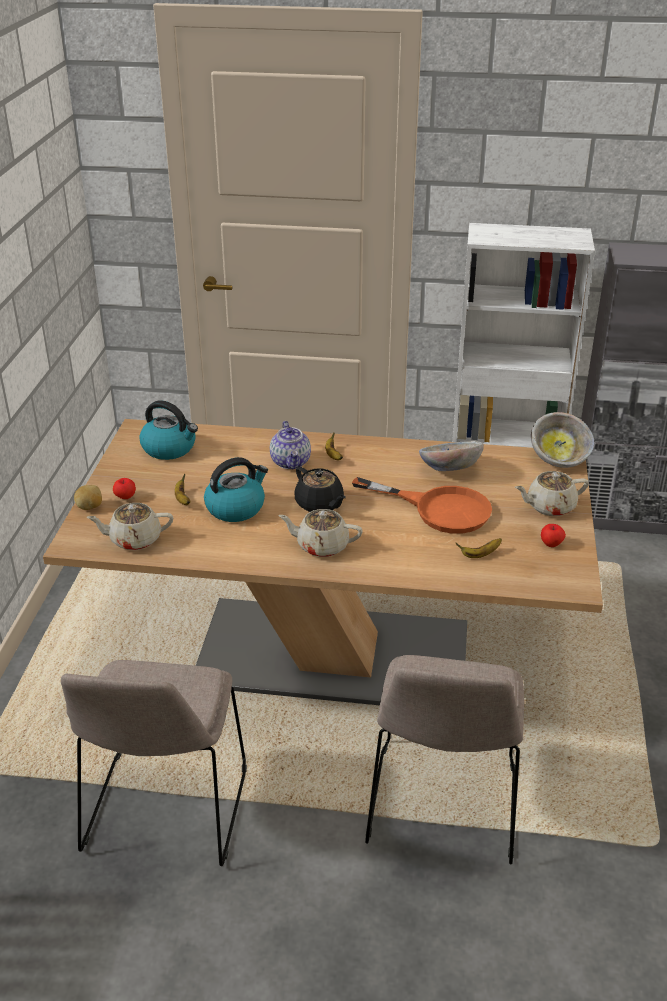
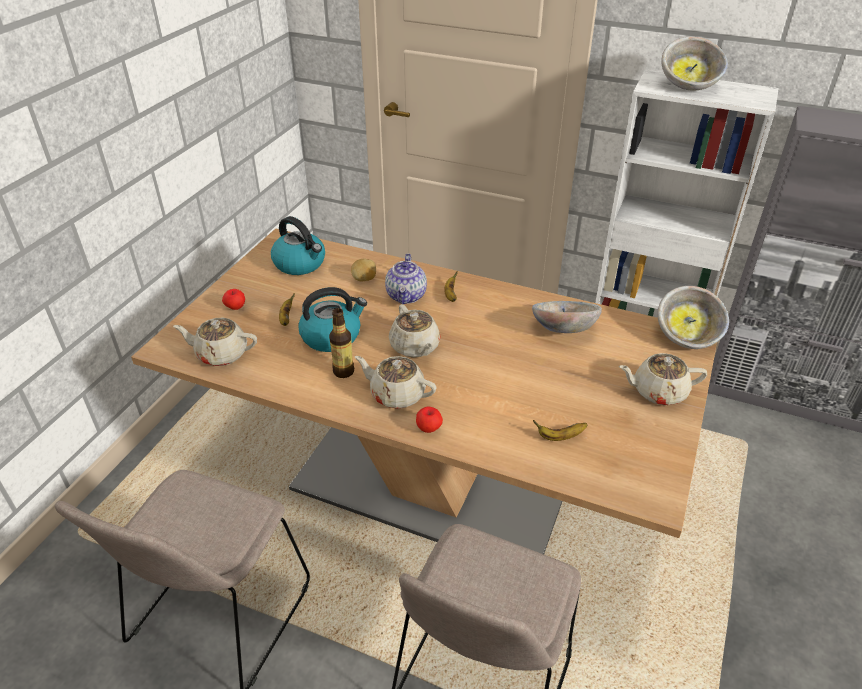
camera: 15 degrees right, 5 degrees up
(90, 507) = (199, 312): potato -> potato (364, 279)
(262, 535) = (343, 371): none -> bottle
(320, 504) = (415, 347): black teapot -> beige teapot
(439, 509) = (535, 373): orange frying pan -> none
(514, 235) = (689, 86): none -> bowl
(551, 544) = (645, 438): apple -> apple (429, 428)

